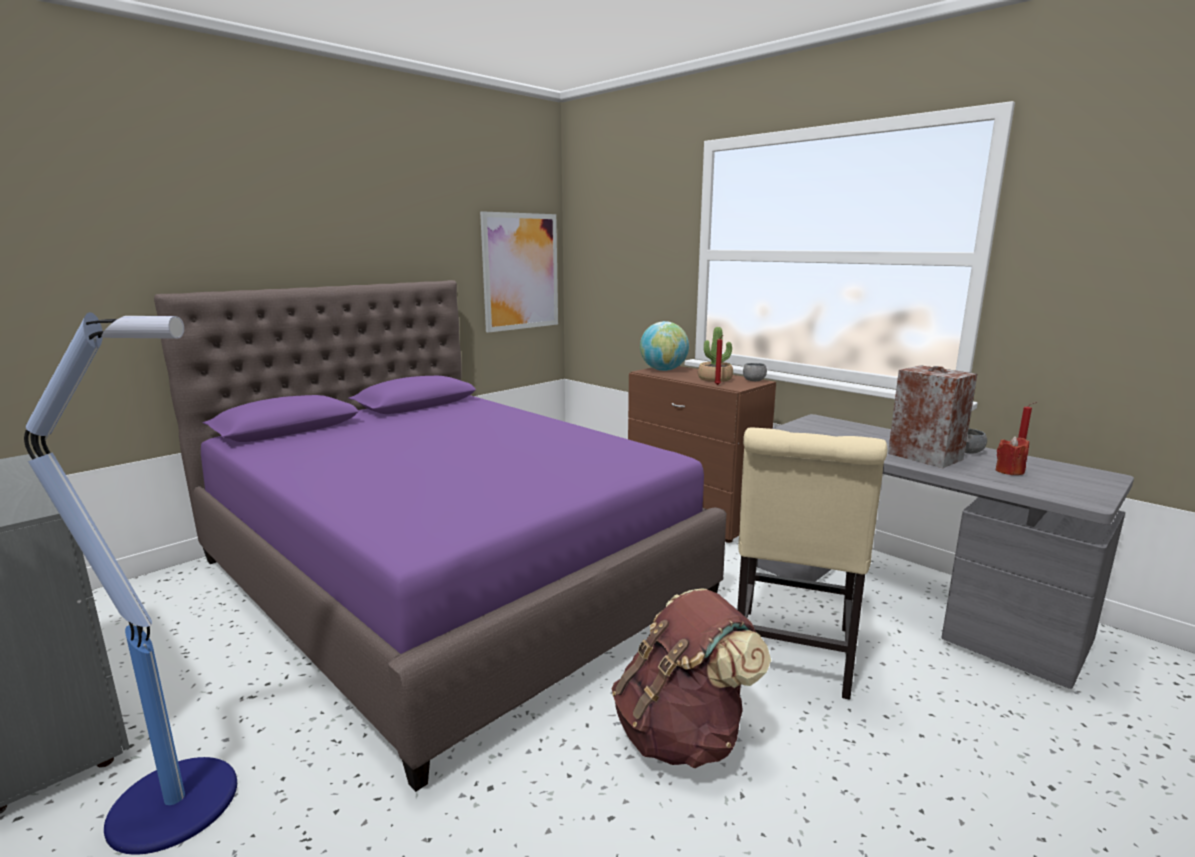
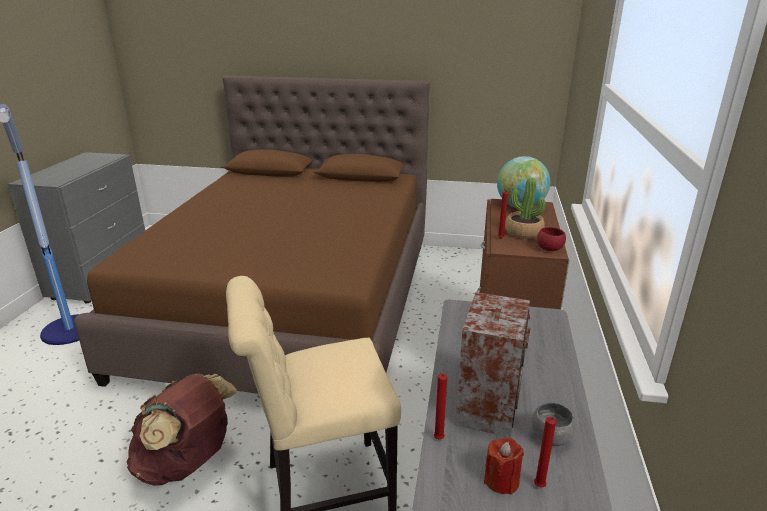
camera: 55 degrees right, 10 degrees up
(447, 578) = (293, 302): purple bed -> brown bed
(520, 271) = (512, 76): picture -> none
(754, 381) = (549, 249): grey bowl -> red bowl
(959, 475) = (438, 440): none -> red candle

